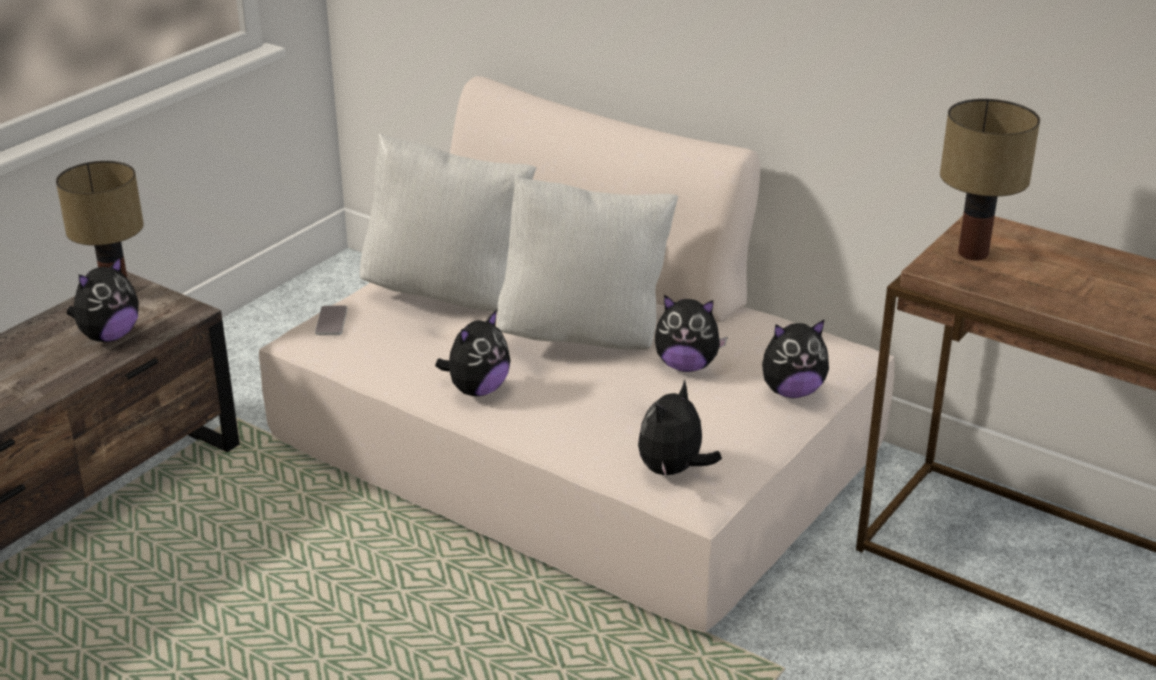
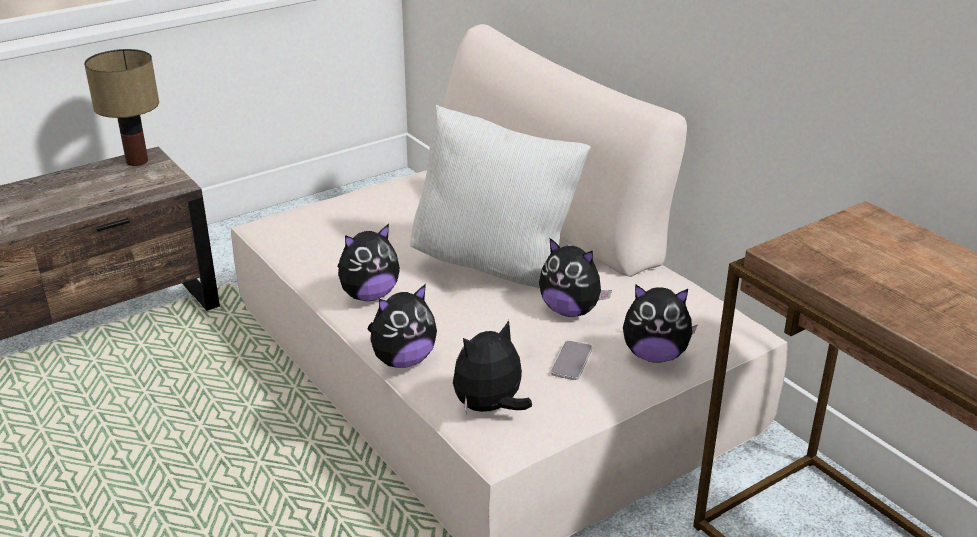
camera: 20 degrees right, 0 degrees up
(109, 336) = (102, 194): plush toy -> plush toy (403, 360)
(331, 321) = (294, 215): phone -> phone (571, 361)
(448, 294) = (406, 209): white pillow -> none
(972, 252) = (837, 244): table lamp -> none

